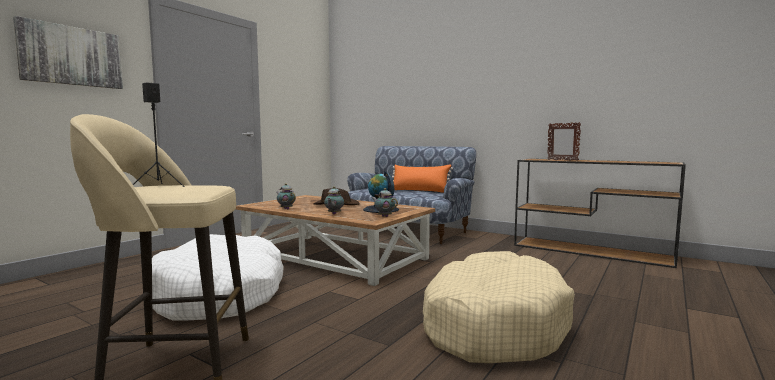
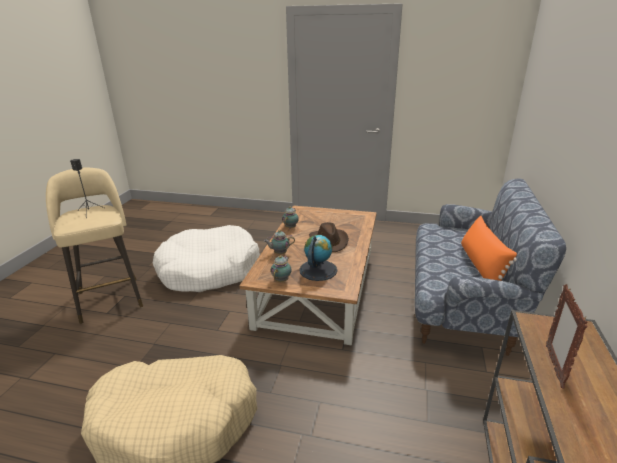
camera: 70 degrees right, 20 degrees up
(71, 56) = (234, 72): picture -> none

